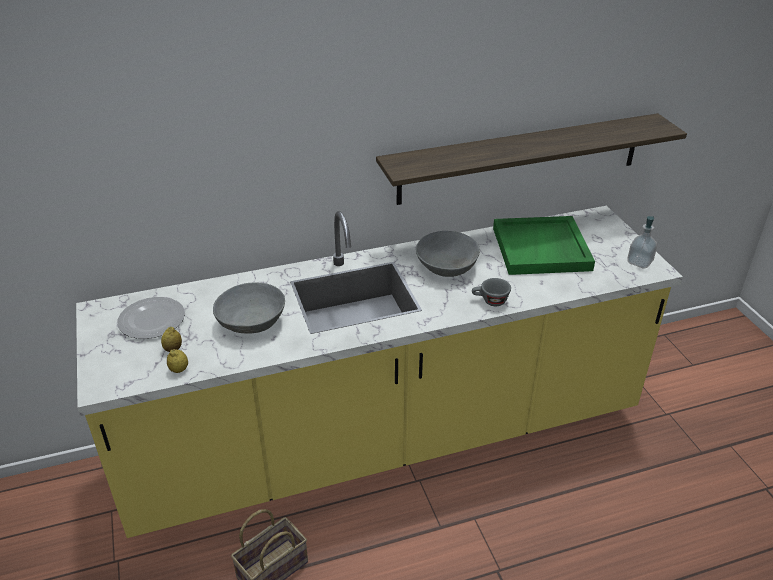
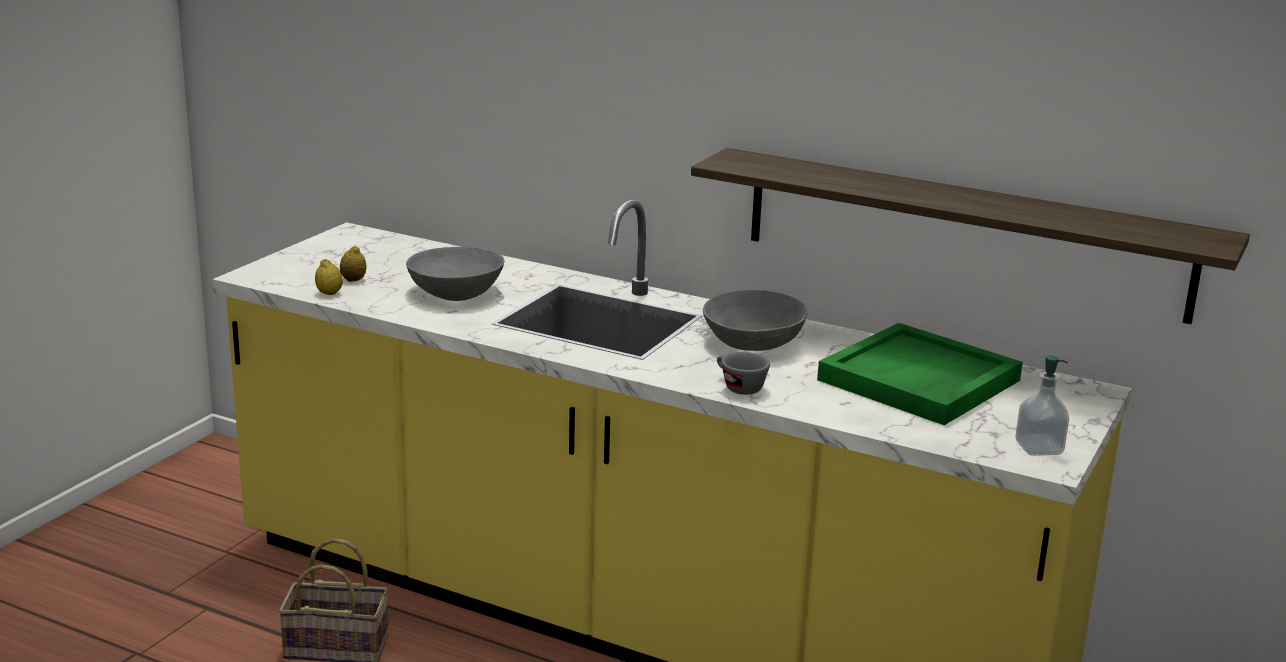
camera: 45 degrees right, 15 degrees down
(151, 321) = (377, 256): plate -> none

